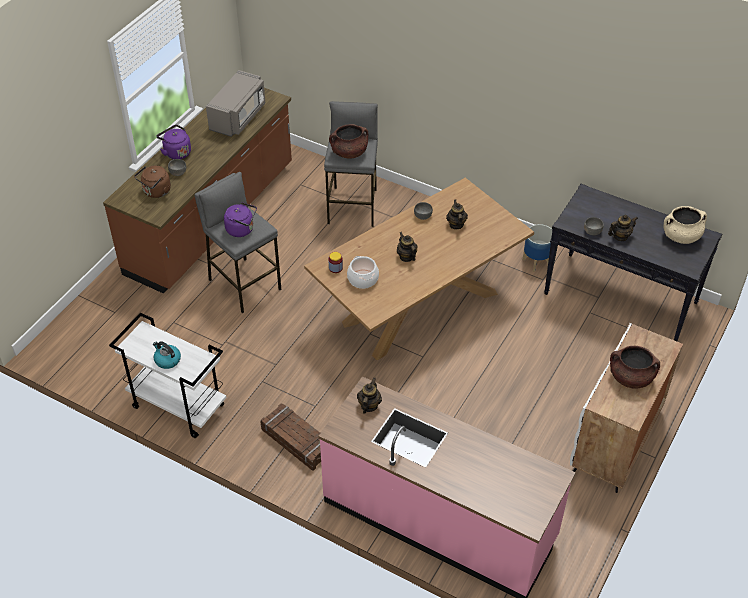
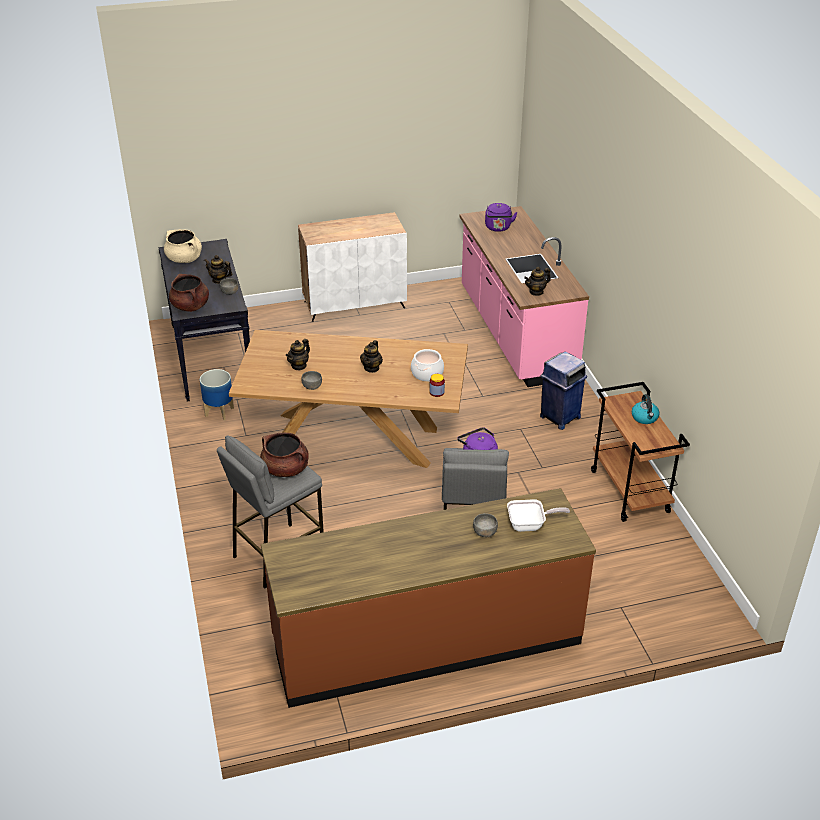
camera: 135 degrees left, 10 degrees down
(156, 192) = (530, 525): brown kettle -> frying pan
(176, 152) = (461, 557): purple kettle -> purple kettle (498, 228)
(177, 406) = (630, 492): white cart -> brown cart
(238, 117) = (346, 556): grey microwave -> none
(296, 441) = (559, 417): crate -> blue trash can
(630, 378) = (356, 228): brown cooking pot -> brown cooking pot (190, 306)

